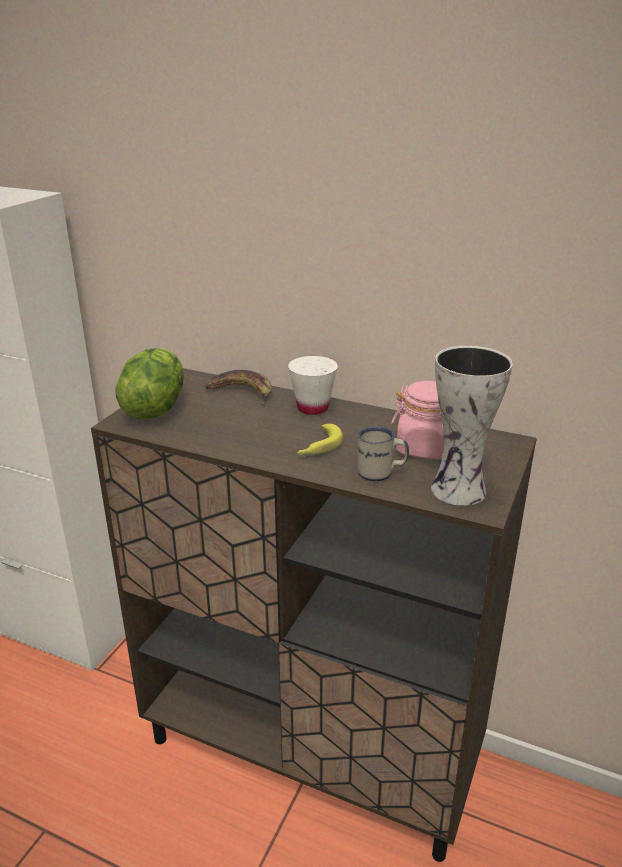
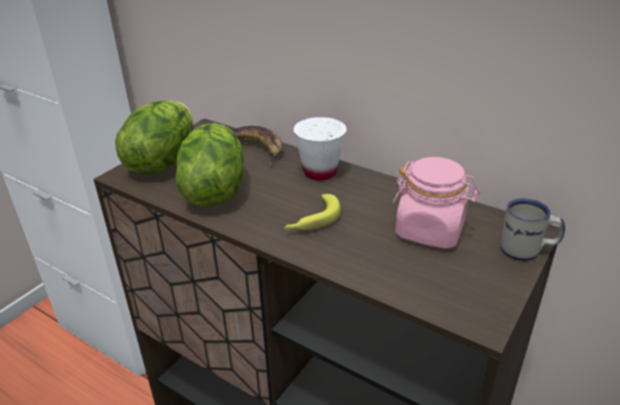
camera: 10 degrees right, 5 degrees up
(215, 429) = (213, 189): none -> lettuce
(381, 474) = (372, 261): white mug -> white mug (527, 251)
(460, 491) = (458, 293): vase -> none

